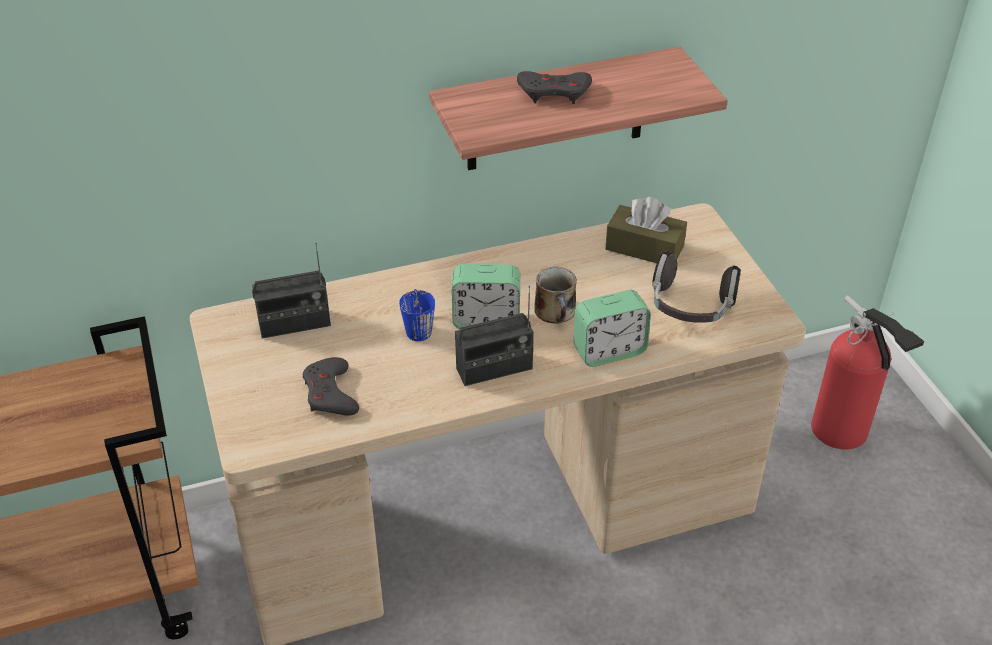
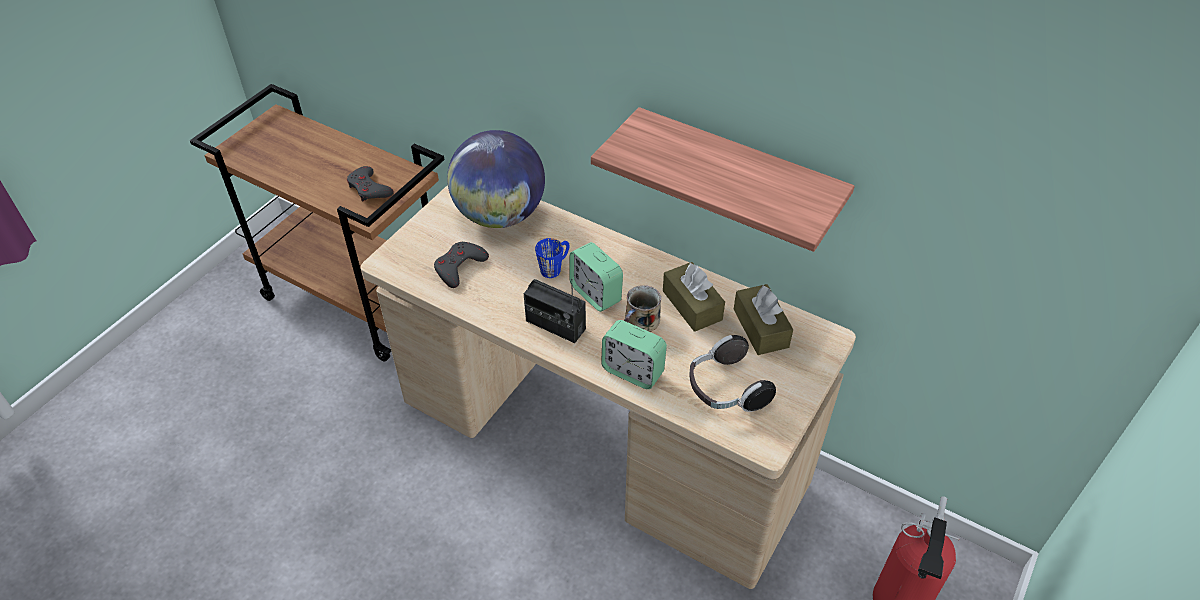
camera: 50 degrees right, 5 degrees up
(294, 324) = (500, 215): radio -> globe
(554, 92) = (708, 158): grey game controller -> grey game controller (369, 189)
(572, 270) = (692, 305): none -> brown tissue box

